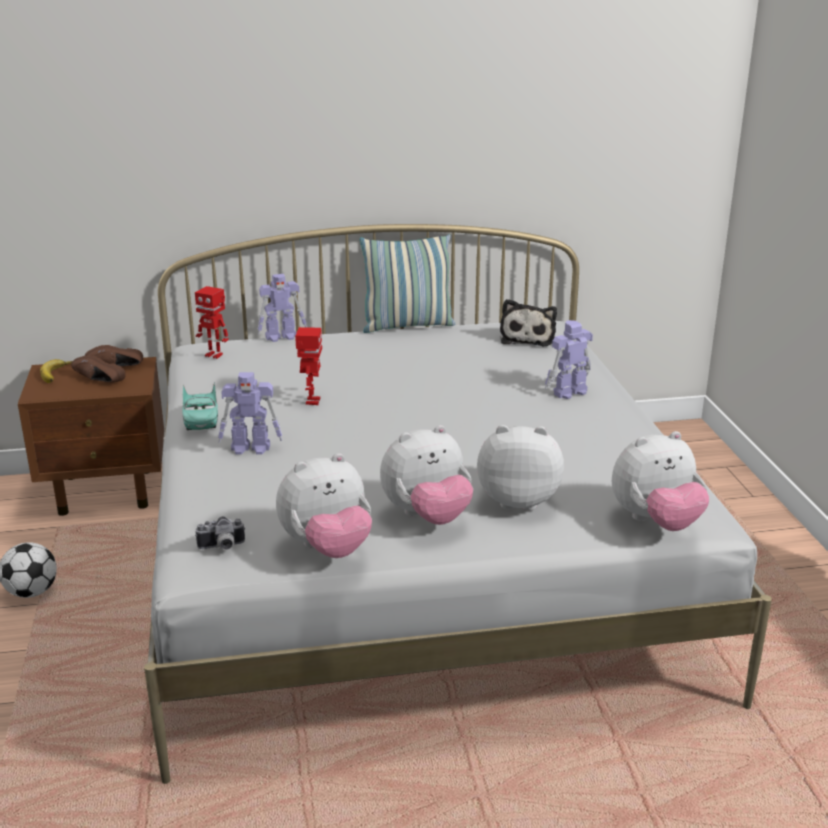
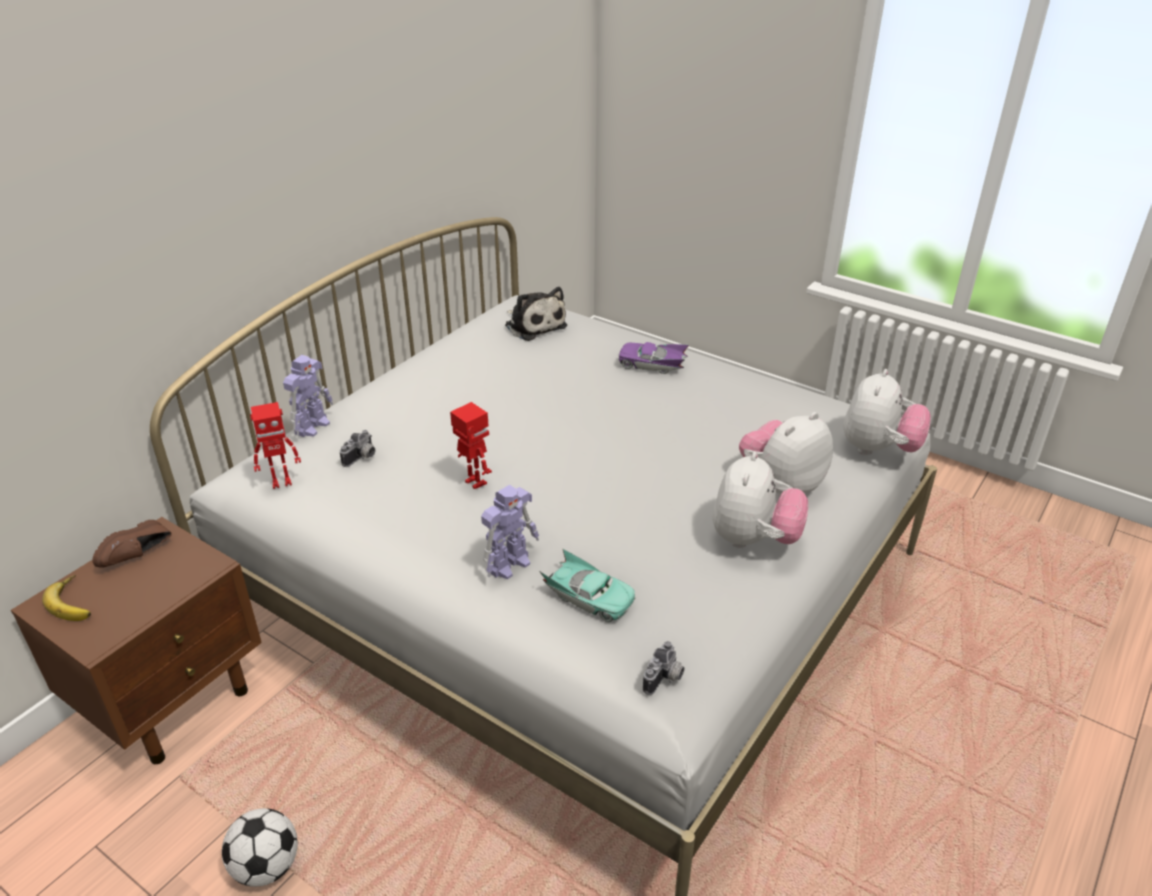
camera: 45 degrees left, 10 degrees up
(96, 381) = (143, 584): brown shoe -> none
(201, 417) = (400, 560): turquoise toy car -> turquoise toy car (588, 597)
(275, 362) = (362, 458): none -> camera
(327, 548) = (738, 619): plush toy -> none
(407, 326) = (410, 357): pillow -> none
(568, 392) = (652, 365): toy robot -> purple toy car

